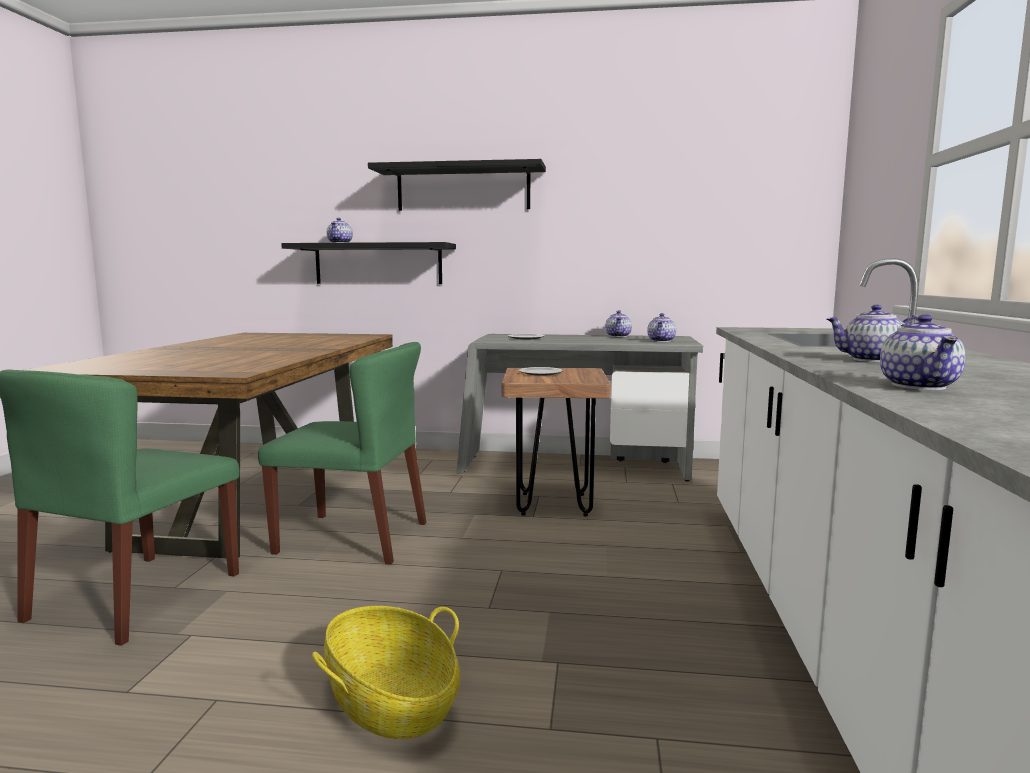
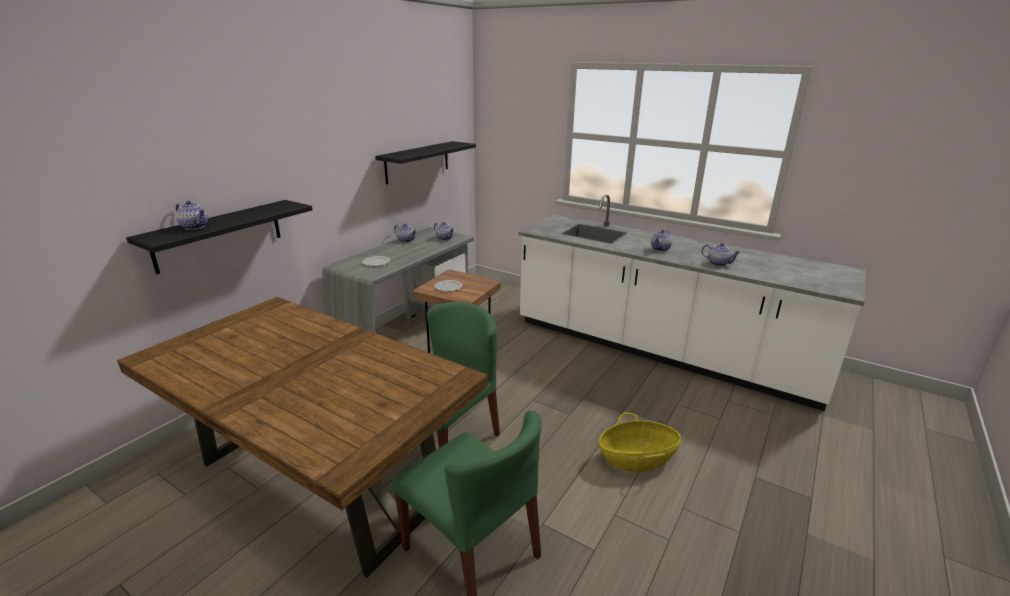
camera: 65 degrees left, 15 degrees up
(463, 189) = (283, 150): black shelf -> black shelf (417, 162)

